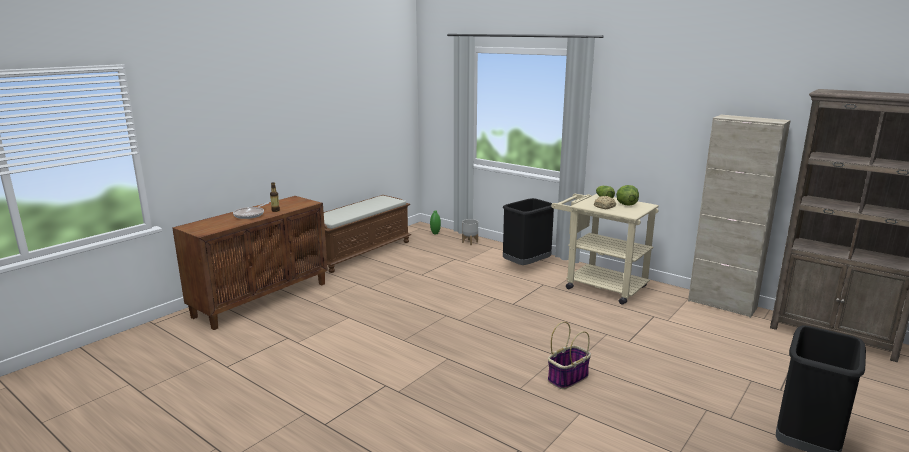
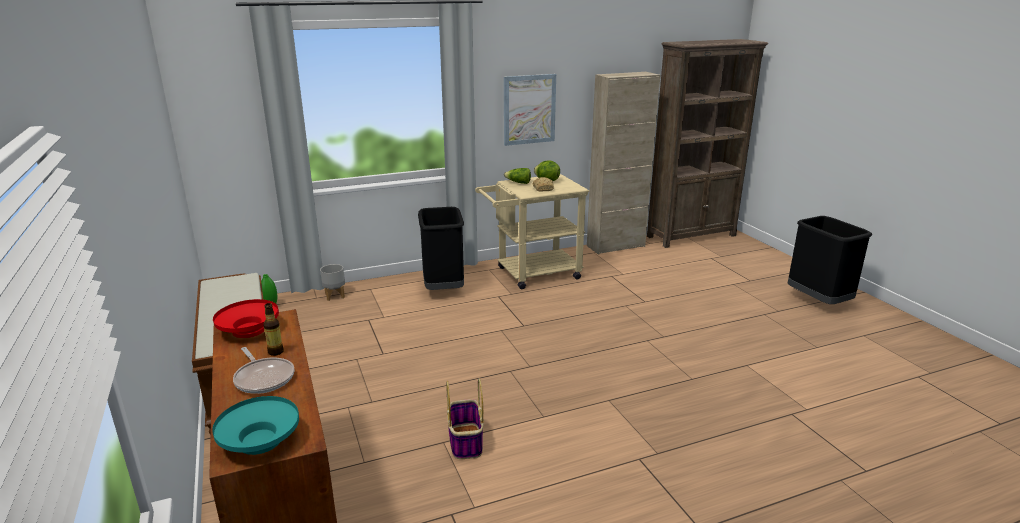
camera: 60 degrees left, 5 degrees up
(200, 227) = (260, 441): none -> turquoise bowl
(292, 201) = (248, 330): none -> red bowl
(568, 378) = (688, 349): basket -> basket (465, 441)
(647, 138) = (529, 109): none -> picture

